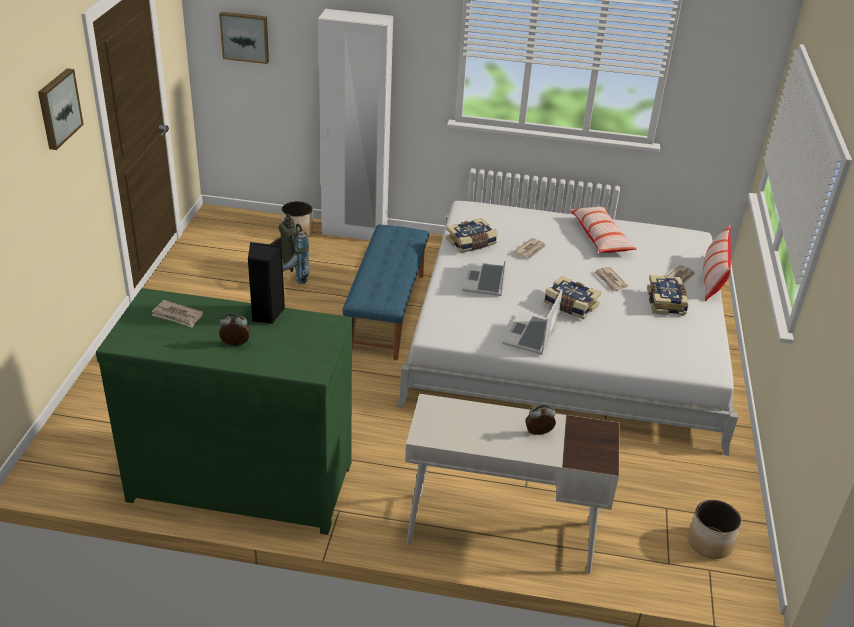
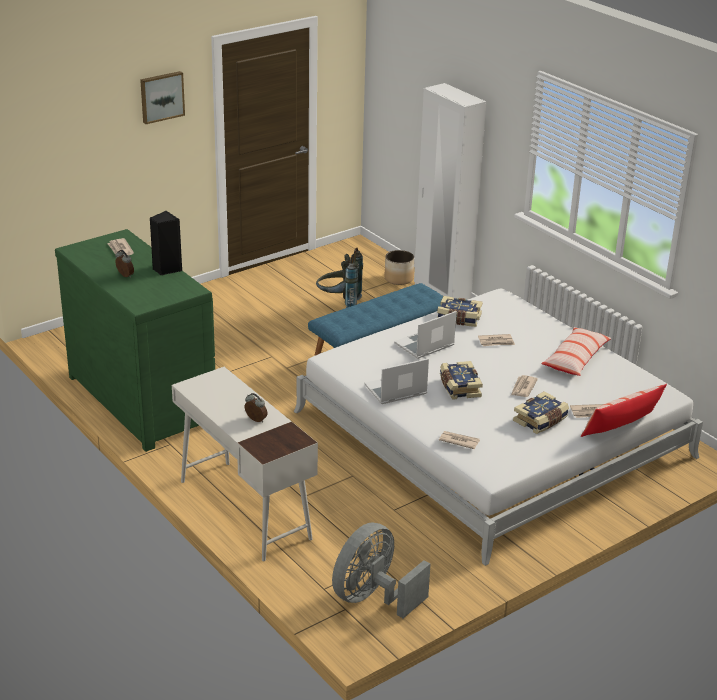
camera: 45 degrees right, 5 degrees down
(245, 37) = (397, 94): picture -> none
(648, 354) = (459, 441): none -> newspaper
(710, 543) = (373, 598): planter -> grey fan

